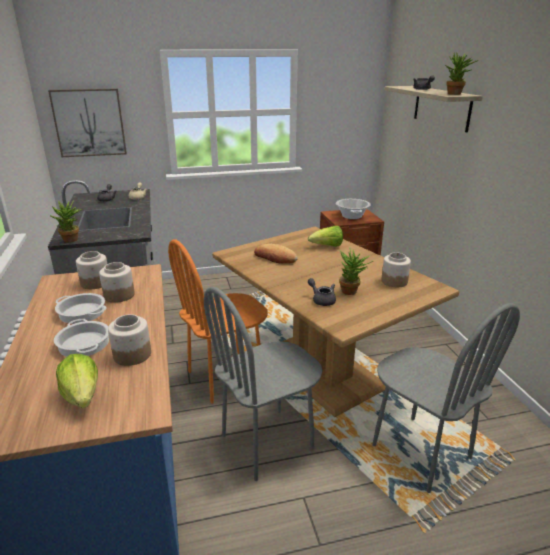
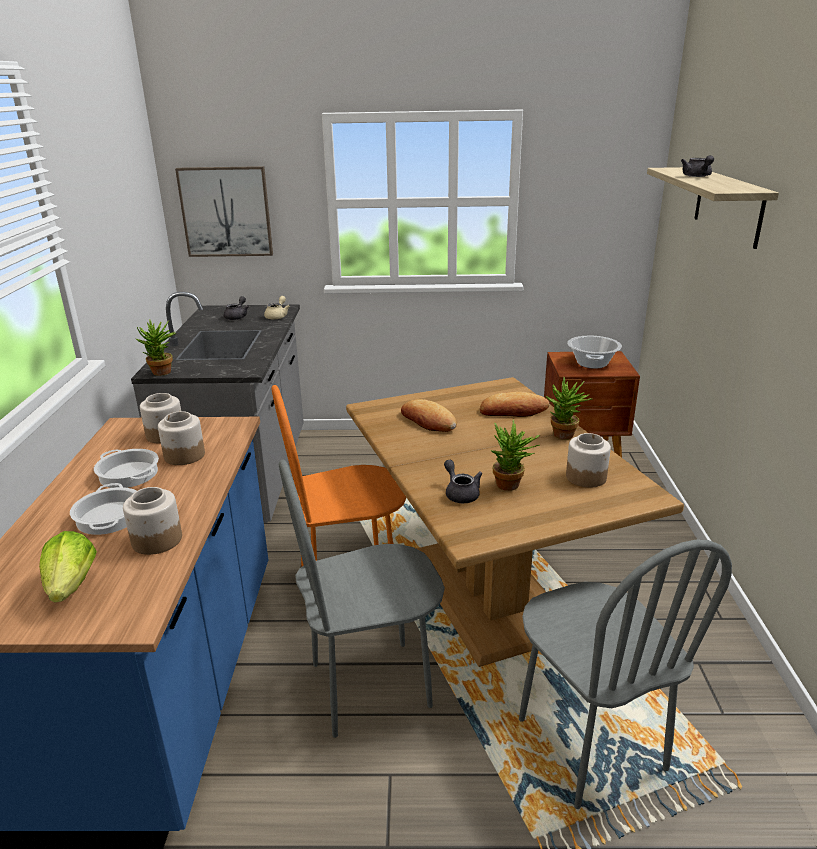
camera: 15 degrees right, 0 degrees up
(327, 246) = (513, 411): lettuce -> bread
(456, 94) = (736, 188): potted plant -> potted plant (564, 437)

